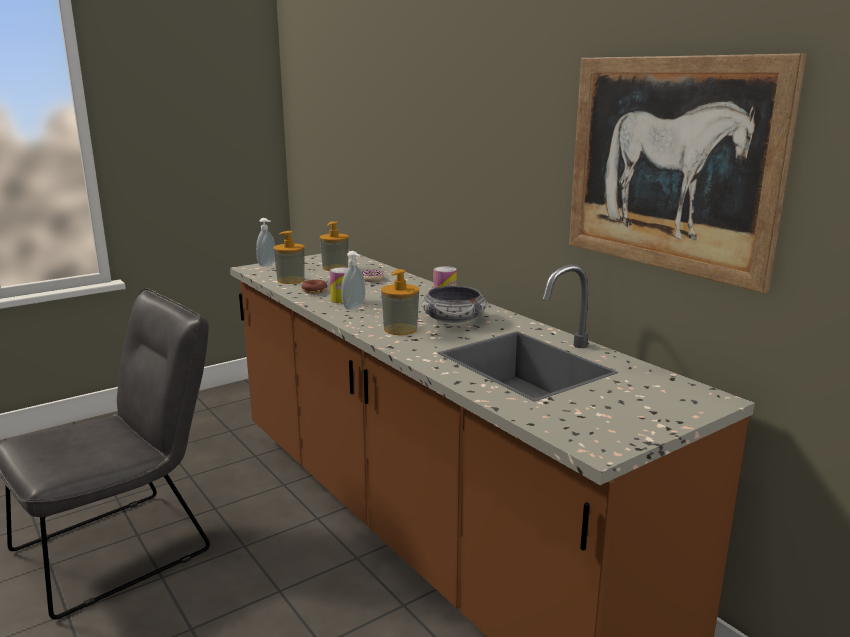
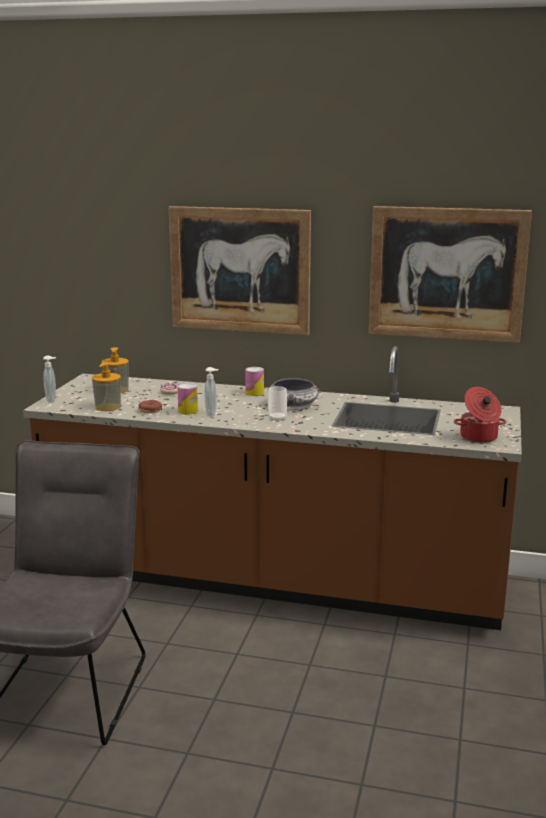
camera: 40 degrees left, 0 degrees up
(400, 329) = (277, 419): soap dispenser -> cup
(458, 147) = (240, 270): none -> picture
(587, 425) = (479, 437): none -> cooking pot

